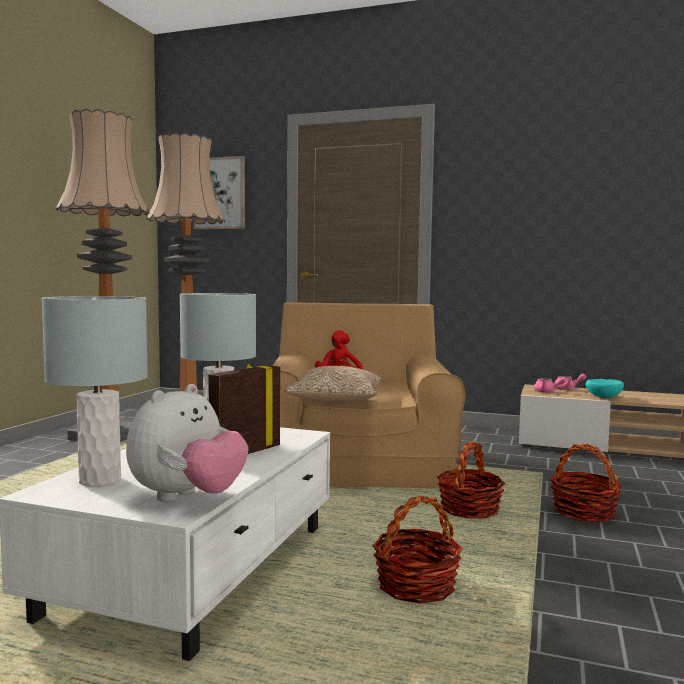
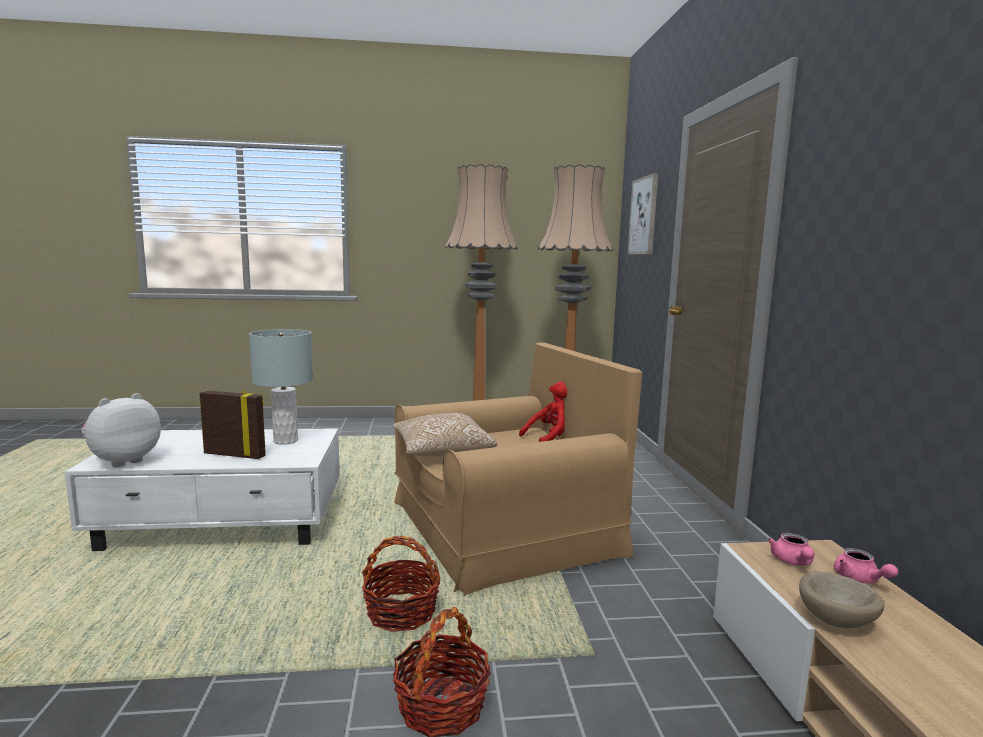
camera: 65 degrees right, 5 degrees up
(100, 480) = (164, 438): grey table lamp -> none
(187, 498) = (123, 461): plush toy -> plush toy turned 120 degrees clockwise
(416, 586) = (195, 609): basket -> none
(604, 397) = (837, 620): turquoise bowl -> beige bowl

